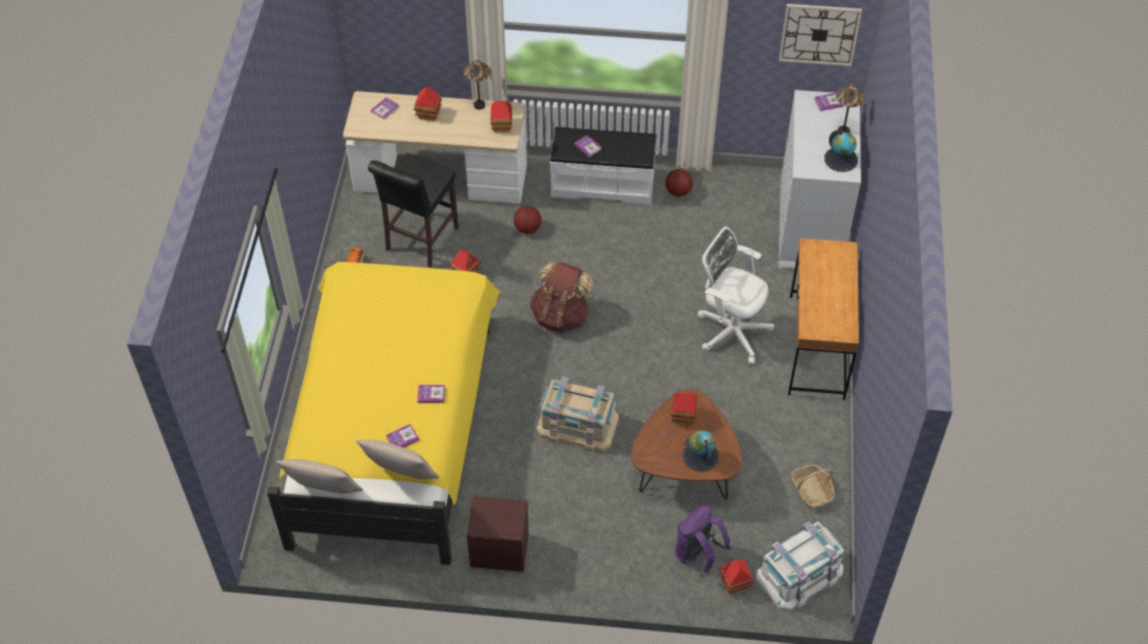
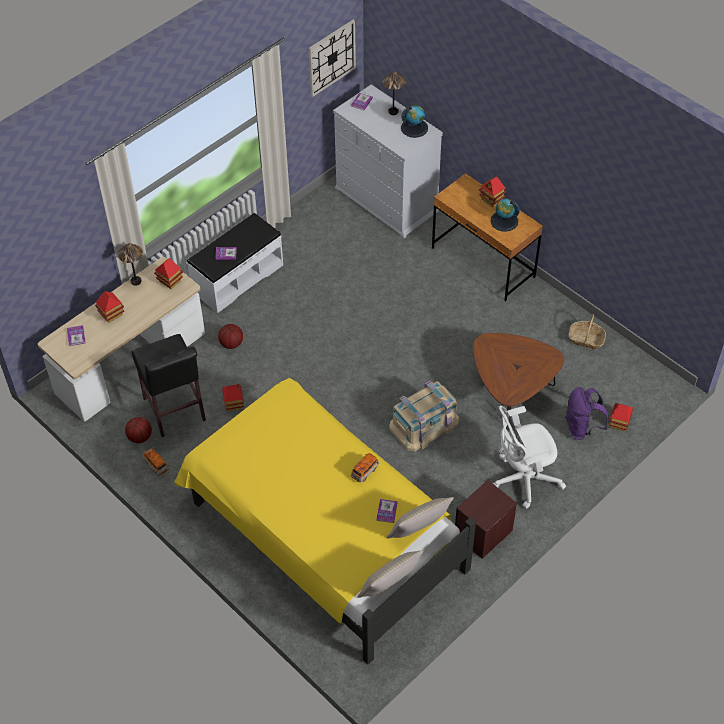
camera: 50 degrees left, 0 degrees up
(431, 394) = (365, 471): book -> toy car
(561, 316) = (325, 374): brown backpack -> none
(678, 191) = (288, 244): basketball -> basketball (139, 437)
(683, 415) = (494, 354): toy house -> toy house (491, 200)
(700, 456) = (533, 366): globe -> globe (504, 221)
(730, 331) = (428, 295): white office chair -> white office chair (522, 479)
(799, 575) = (640, 387): white storage box -> none

